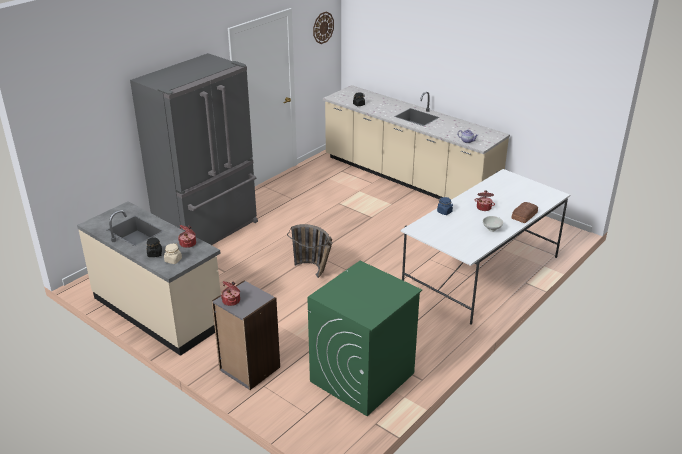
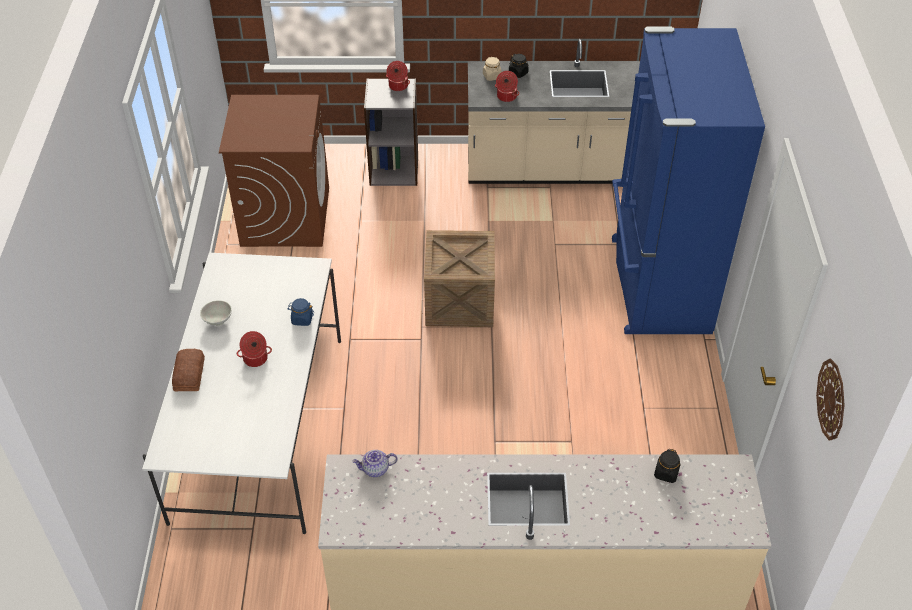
camera: 140 degrees right, 15 degrees up
(209, 230) = (657, 285): grey fridge -> blue fridge
(315, 272) = (459, 301): basket -> crate
(362, 378) = (285, 216): green washing machine -> brown washing machine

